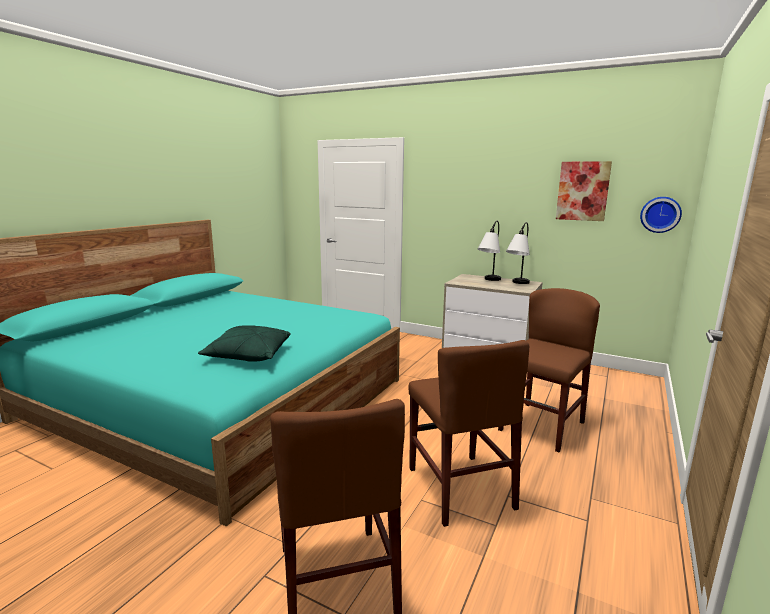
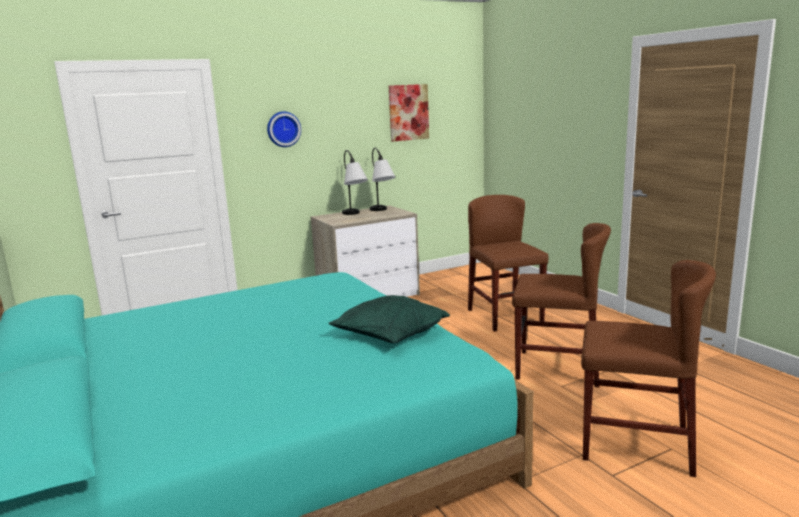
camera: 55 degrees left, 0 degrees up
(660, 214) = (464, 127): wall clock -> wall clock (283, 129)

